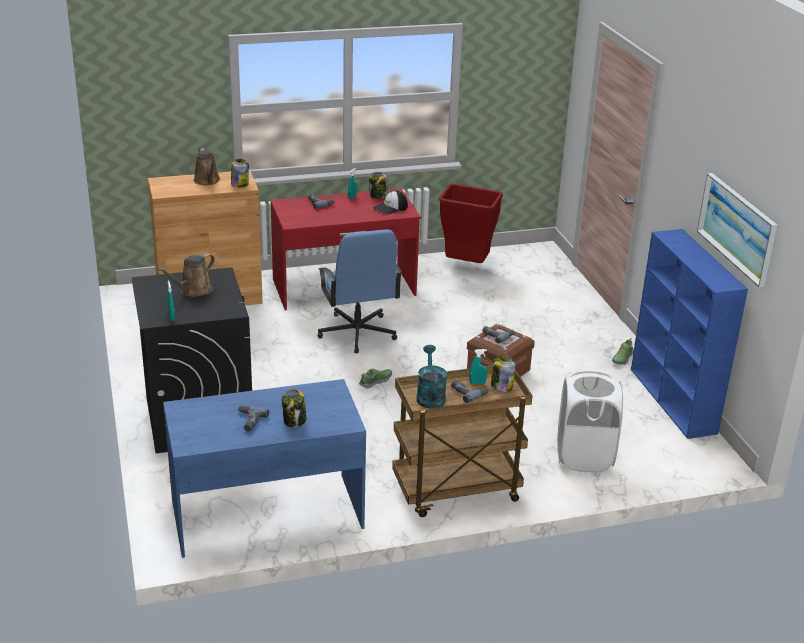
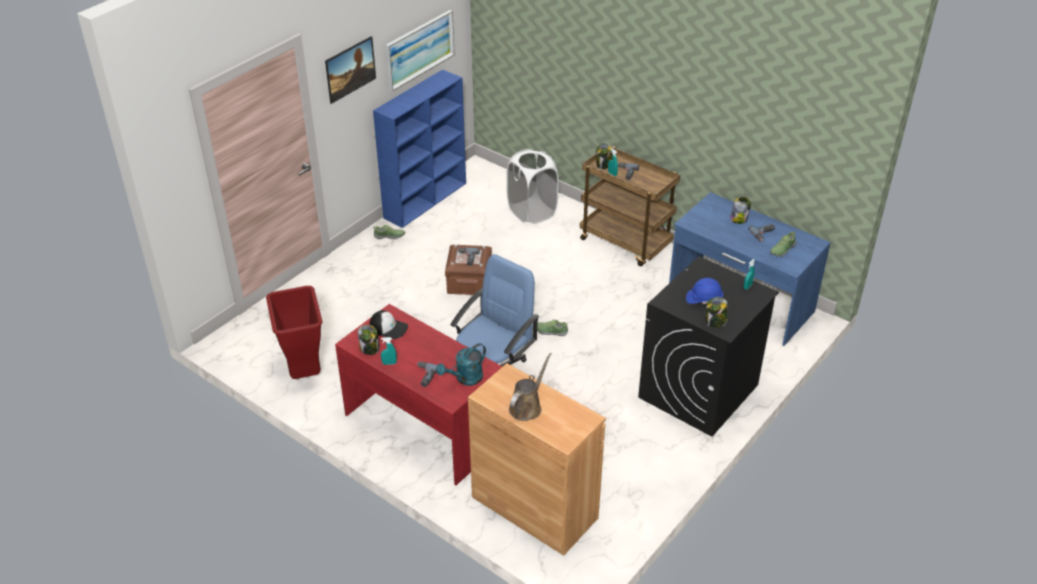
camera: 125 degrees left, 10 degrees up
(193, 291) = (704, 299): brown watering can -> blue hard hat
(211, 418) = (782, 249): none -> shoe
(240, 184) = (509, 381): jar -> jar (715, 322)
(430, 396) = (648, 184): turquoise watering can -> turquoise watering can (465, 379)
(679, 168) = (351, 80): none -> picture

